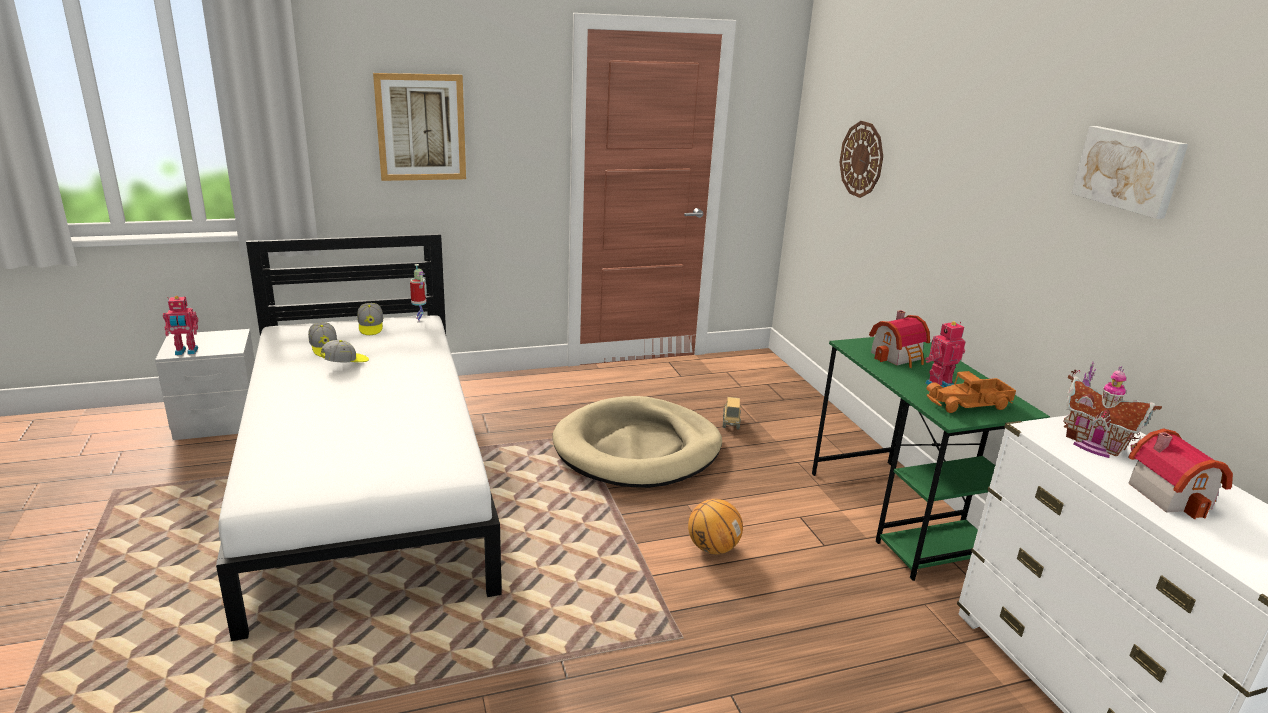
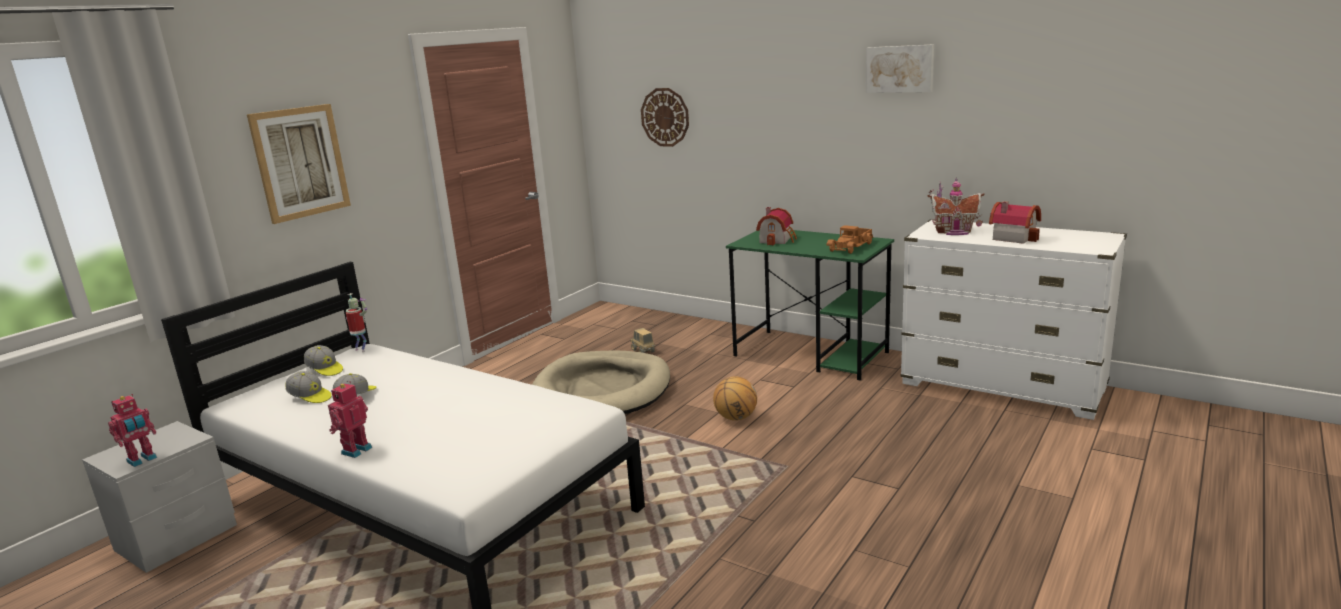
camera: 35 degrees left, 5 degrees down
(938, 384) = (821, 244): toy robot -> toy robot (355, 450)

